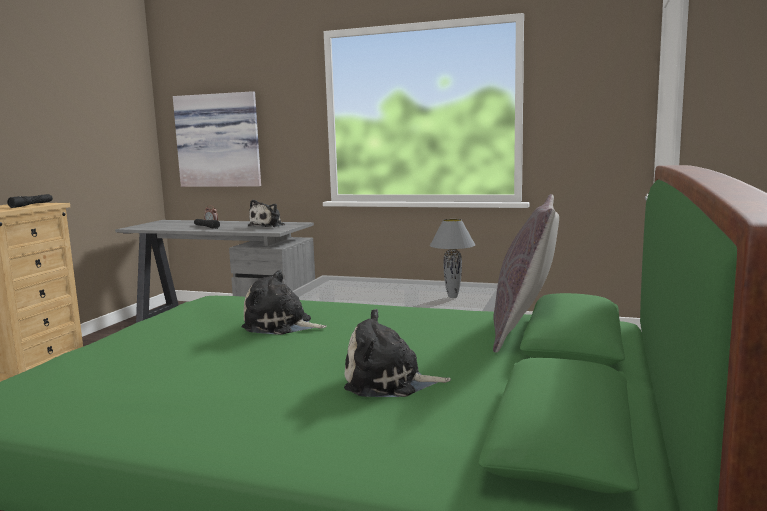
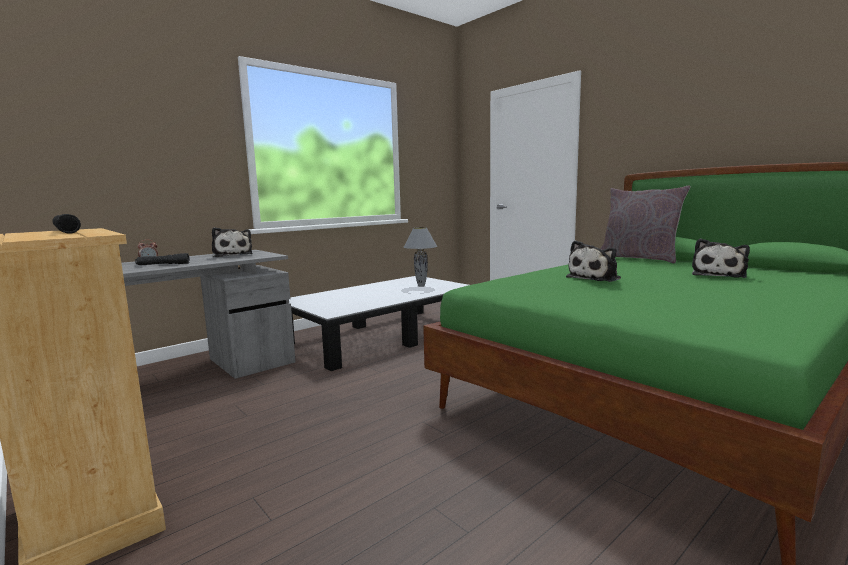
camera: 60 degrees left, 0 degrees up
(219, 140) = (95, 161): picture -> none

